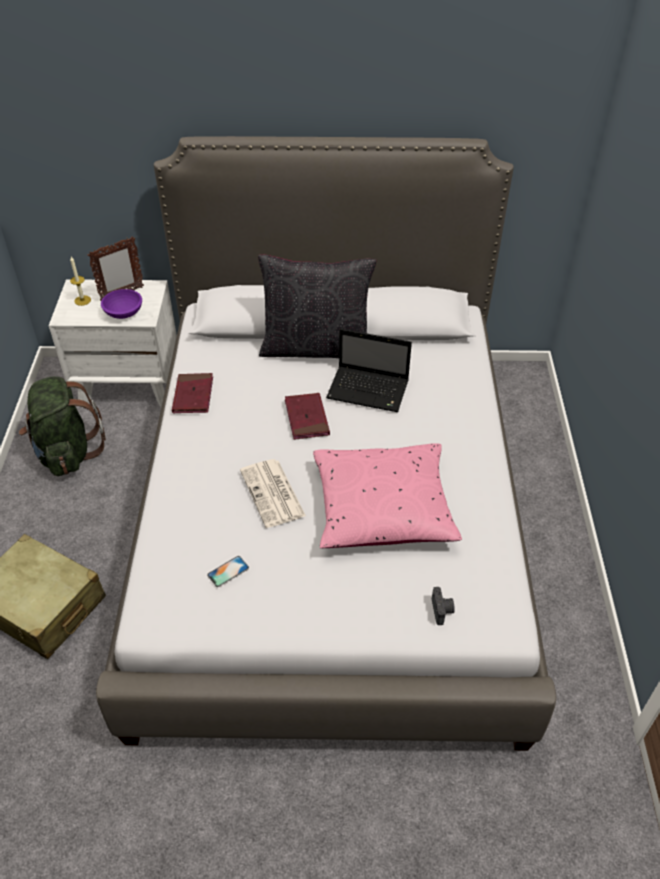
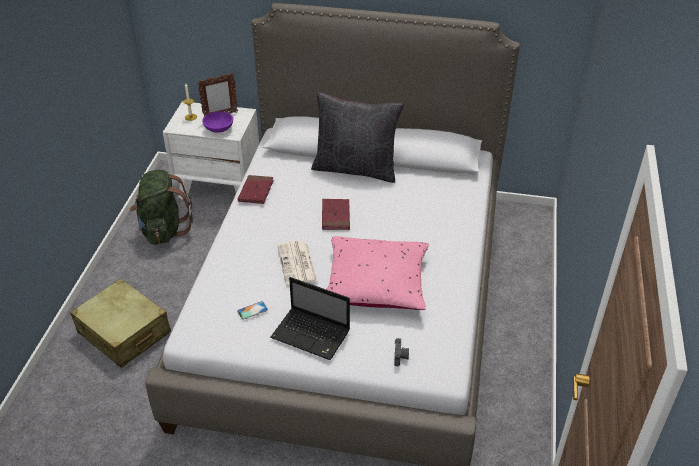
camera: 10 degrees right, 5 degrees down
(369, 390) = (388, 202): laptop -> laptop (312, 335)

